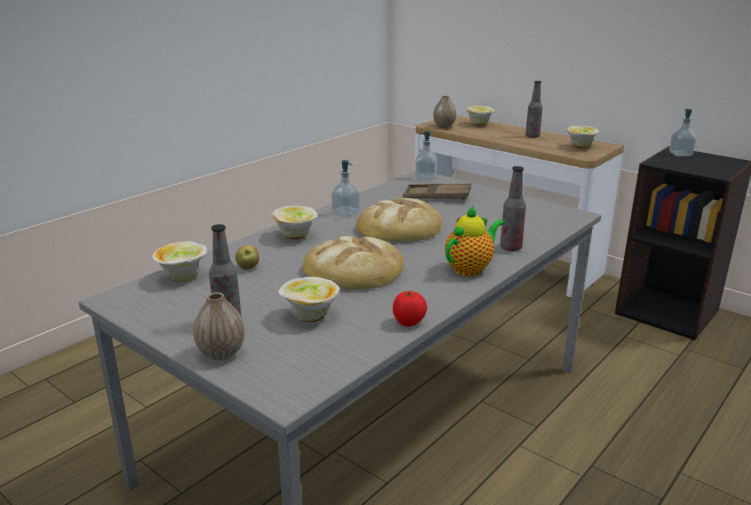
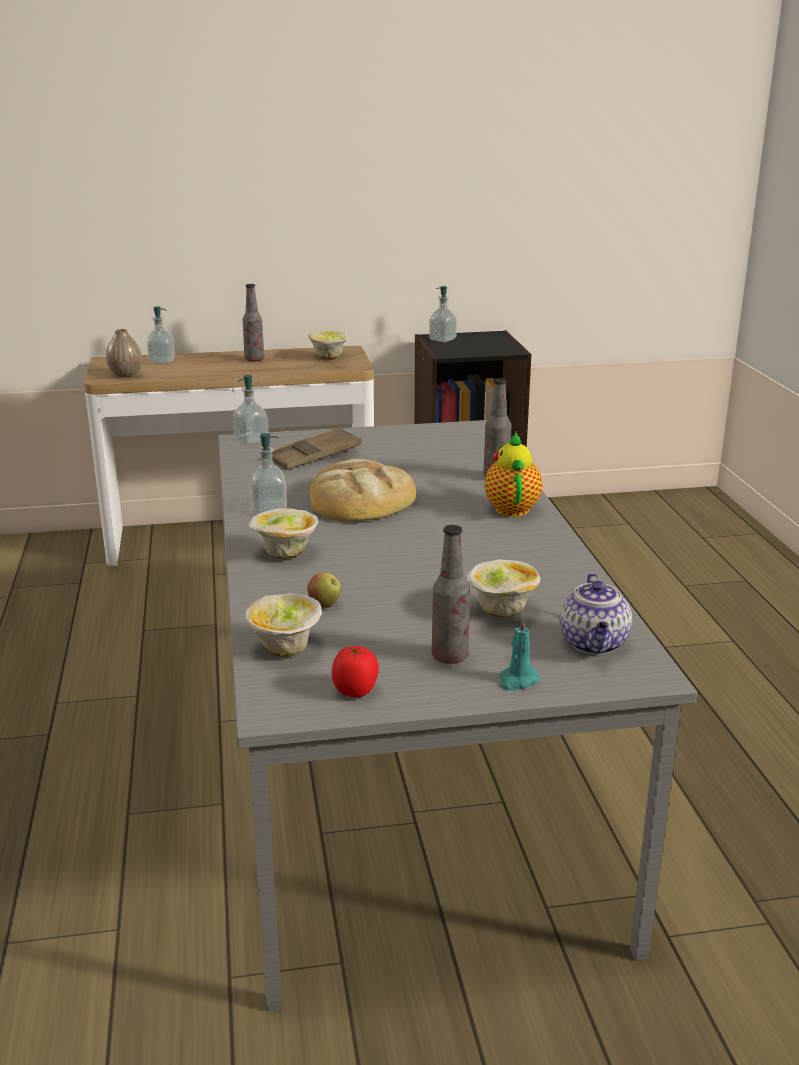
camera: 50 degrees left, 0 degrees up
(221, 353) = (518, 680): vase -> turquoise candle
(305, 363) = (594, 644): none -> teapot
(354, 270) = (427, 555): bread -> none
(409, 323) = (580, 572): tomato -> tomato (356, 691)
(479, 124) = (162, 361): bowl -> soap dispenser

